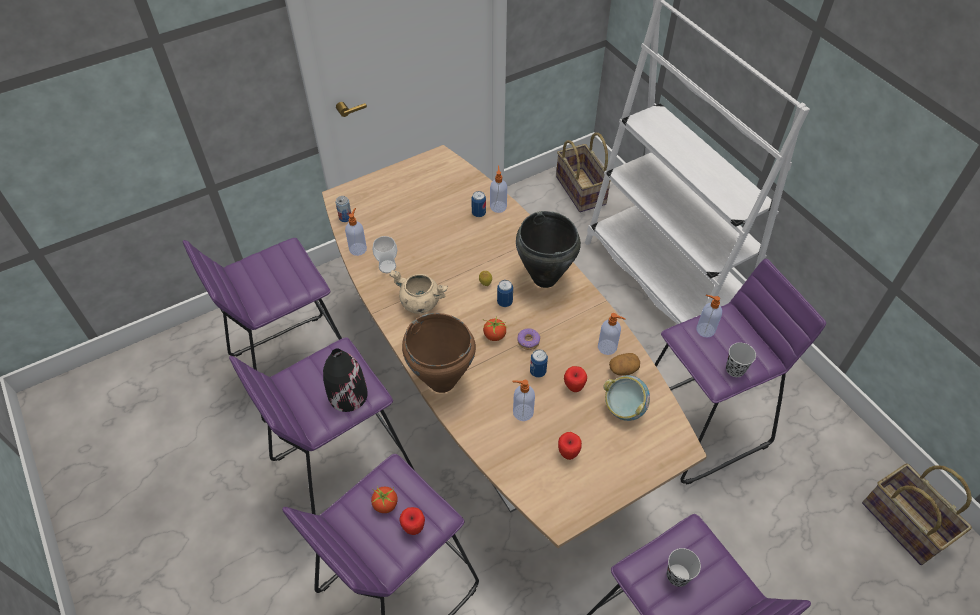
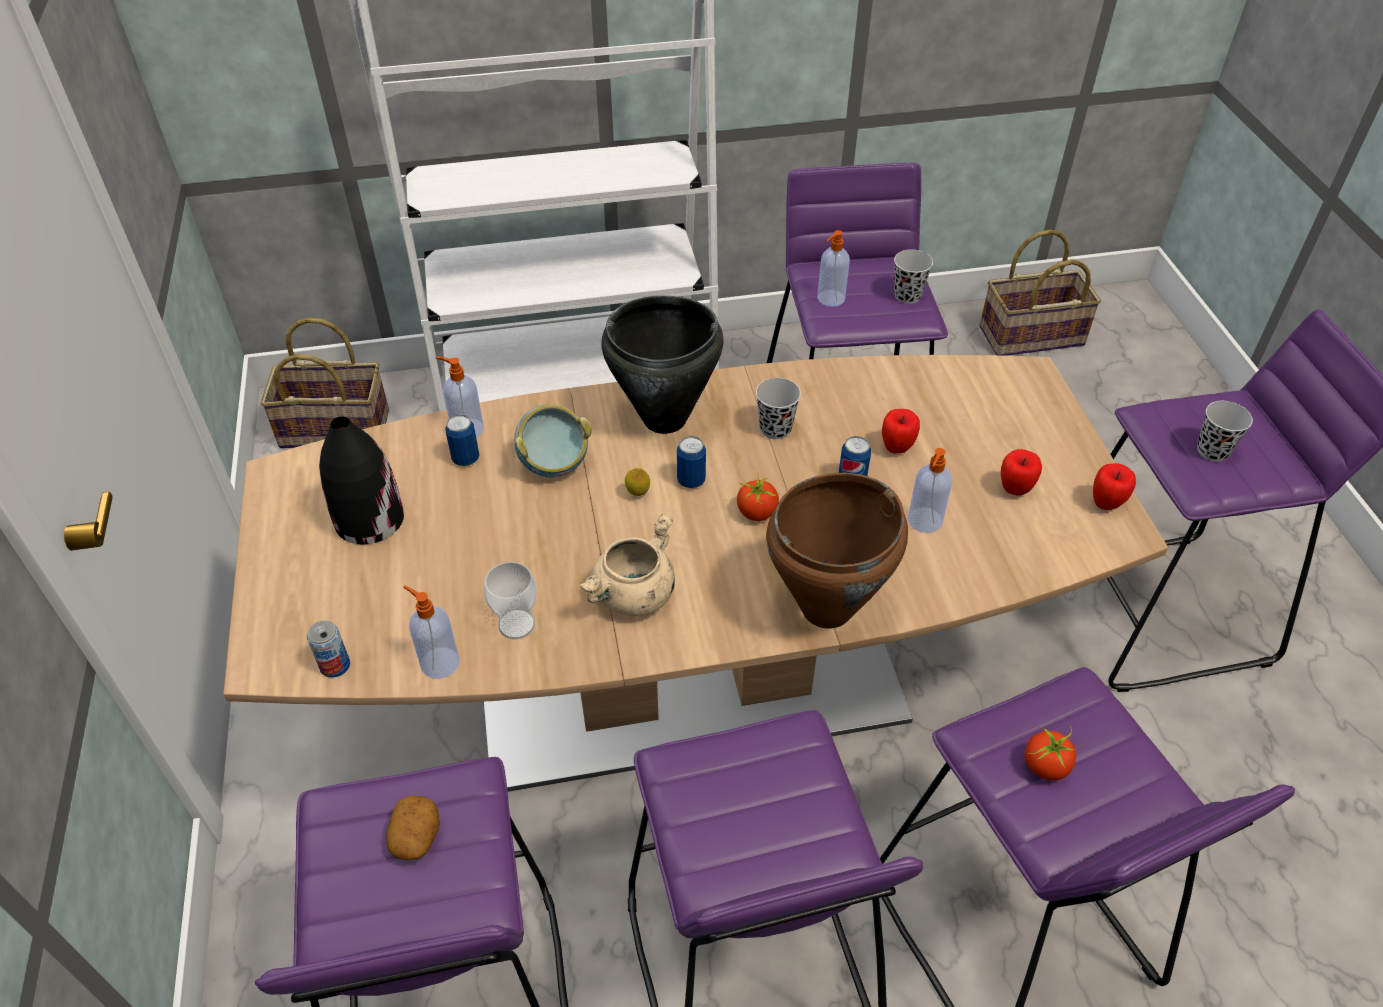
camera: 70 degrees left, 5 degrees down
(347, 395) = (788, 775): black vase -> black vase (368, 519)
(413, 528) = (1098, 734): apple -> apple (1106, 504)
(528, 341) = (787, 474): donut -> none
(561, 327) = (775, 429): none -> black cup
(608, 347) = (835, 391): soap dispenser -> none
(623, 369) = (881, 387): potato -> potato (416, 837)
(623, 408) = (951, 409): bowl -> bowl (554, 465)

